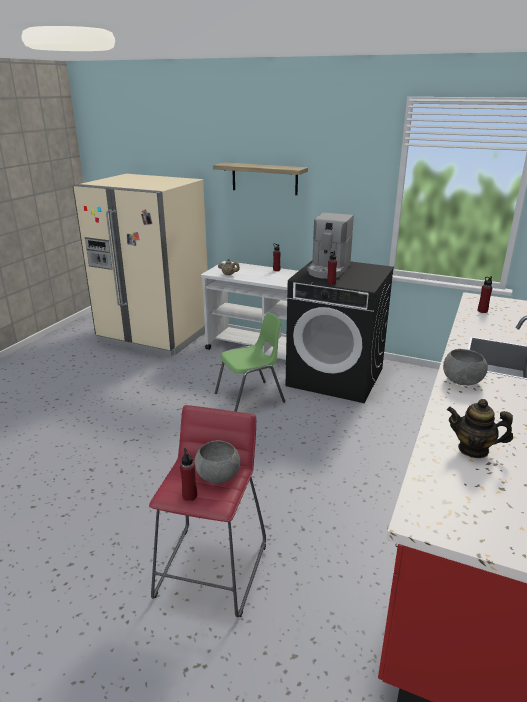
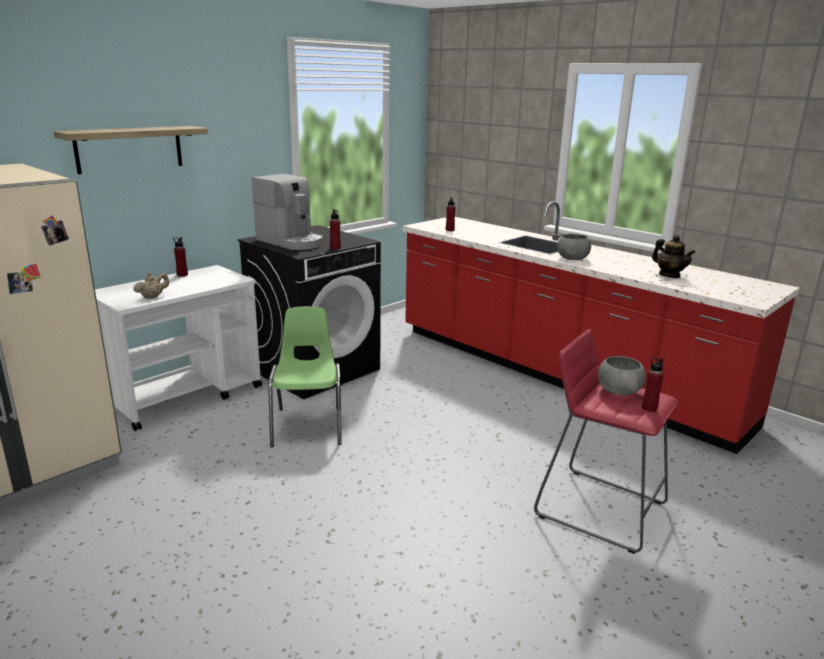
camera: 70 degrees left, 5 degrees down
(473, 449) = (669, 275): teapot -> teapot turned 75 degrees counterclockwise

